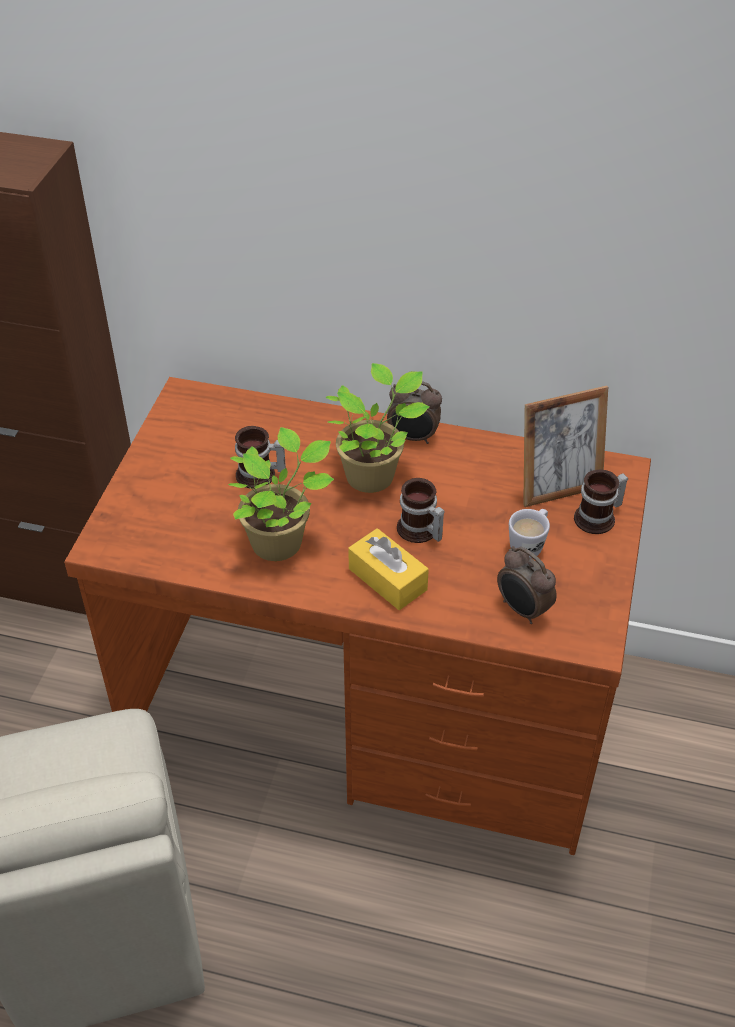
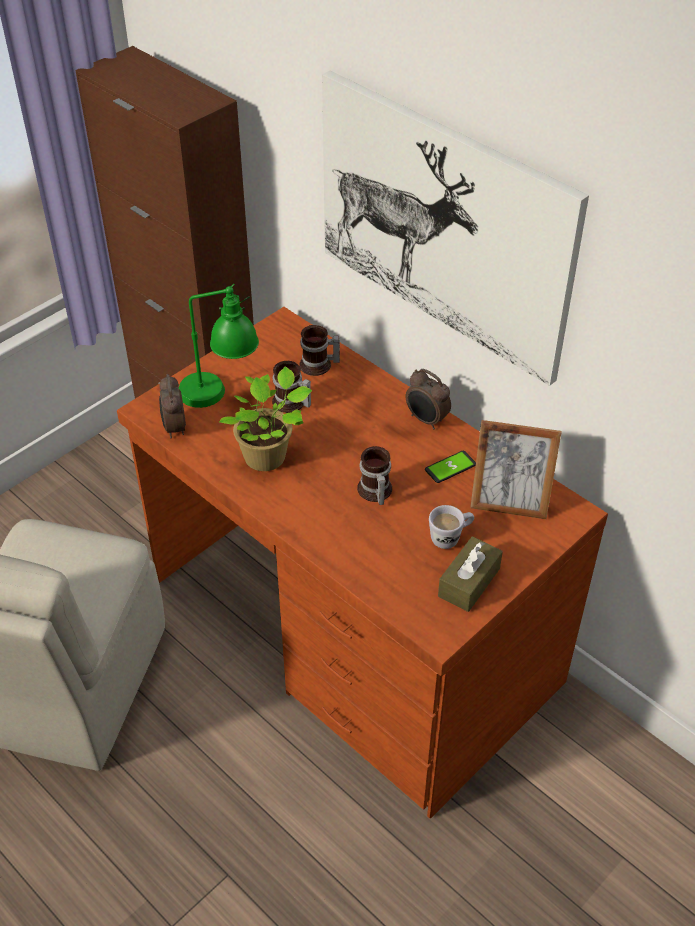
camera: 30 degrees right, 0 degrees up
(175, 497) = (221, 395): none -> green table lamp
(373, 475) = (373, 436): potted plant -> none
(387, 579) = (323, 517): yellow tissue box -> none
(398, 208) = (443, 225): none -> picture
(474, 475) = (450, 467): none -> phone
(522, 610) = (405, 583): alarm clock -> alarm clock (174, 428)
(581, 580) = (469, 582): none -> brown tissue box
(599, 519) = (523, 542): mug -> mug (318, 366)

